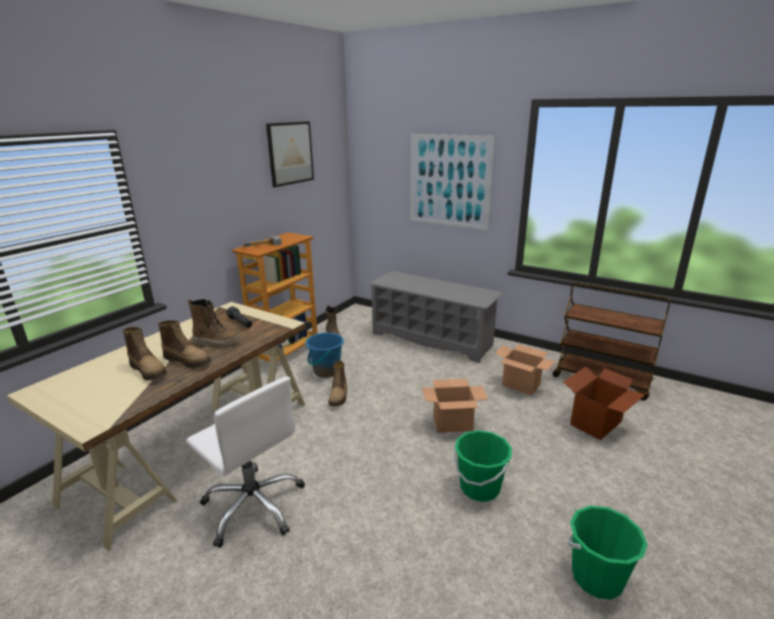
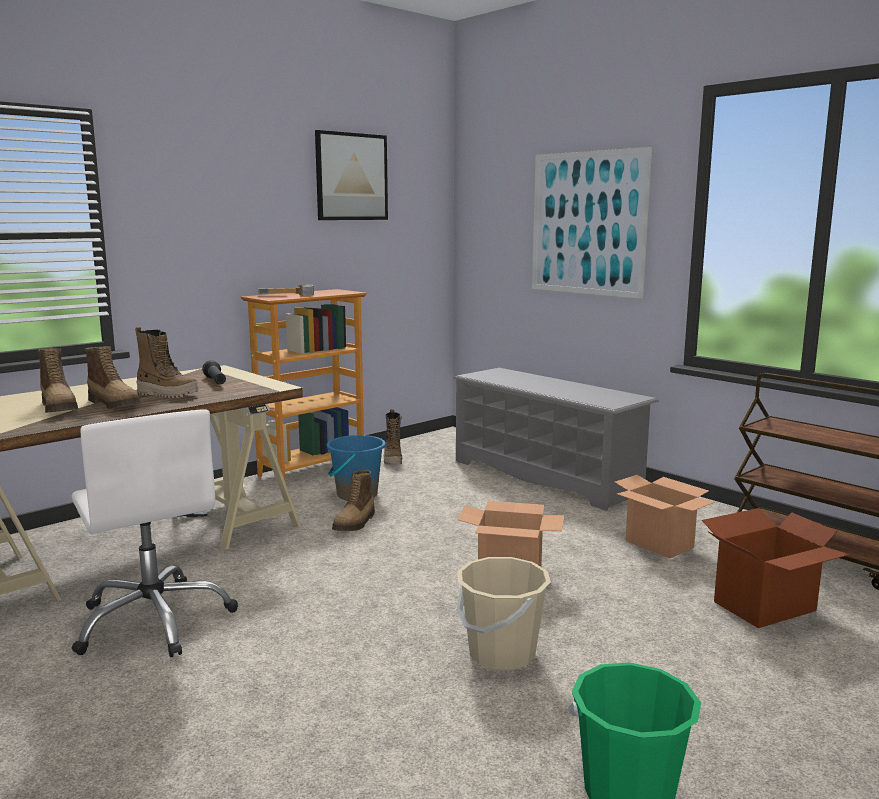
camera: 15 degrees right, 10 degrees down
(479, 488) = (501, 653): green bucket -> beige bucket

